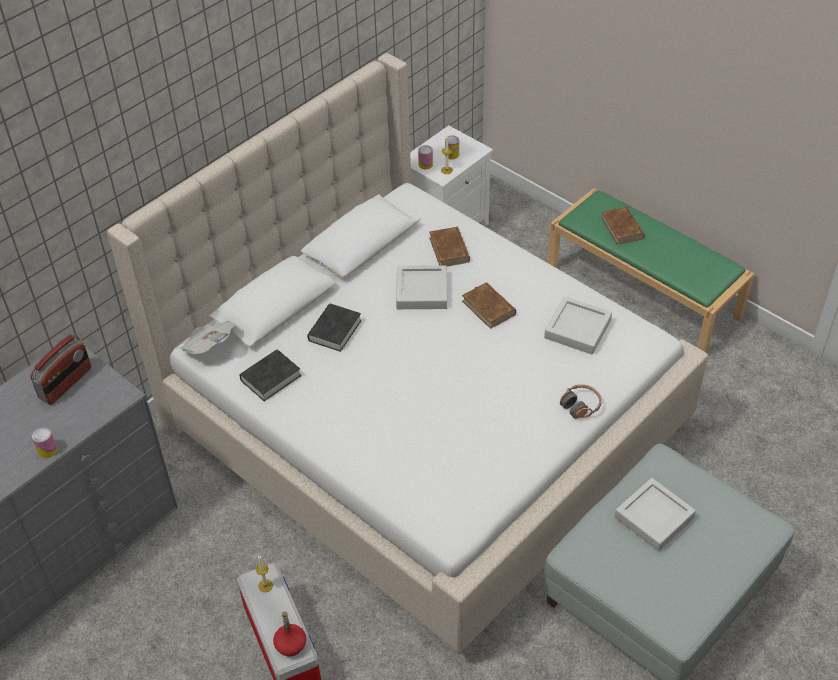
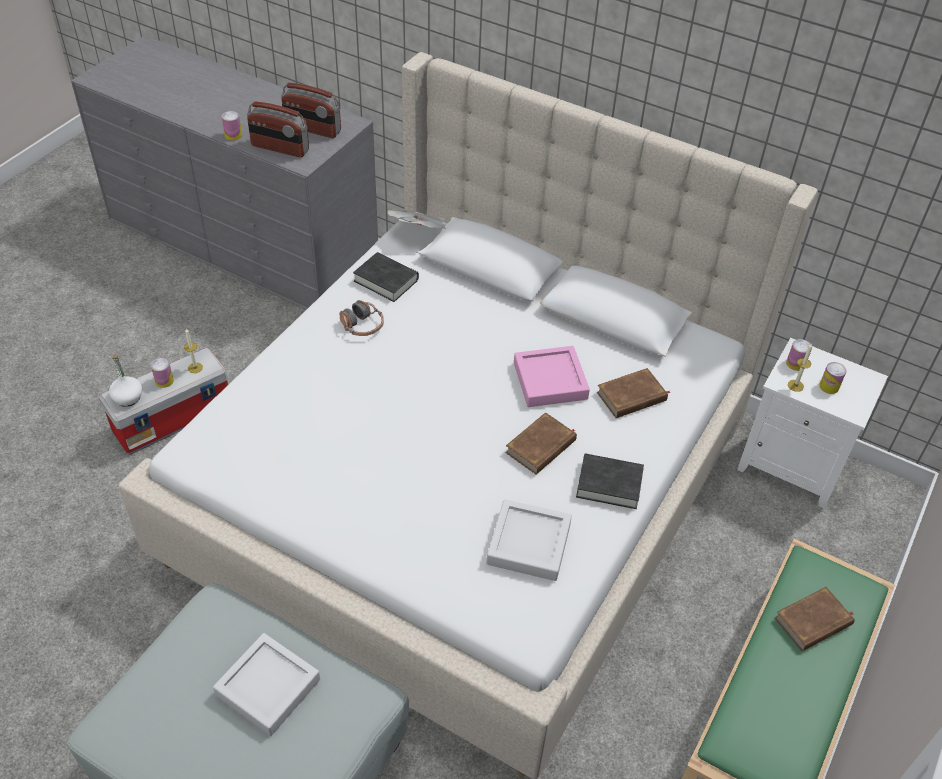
camera: 75 degrees right, 0 degrees up
(88, 412) = (280, 148): none -> radio
(276, 613) = (164, 381): none -> can
(291, 645) = (128, 398): red bottle -> white bottle
(334, 330) = (465, 317): black book -> black book (609, 484)
(422, 291) = (550, 381): grey tray -> pink tray
(580, 406) = (393, 558): headphones -> headphones (362, 326)

